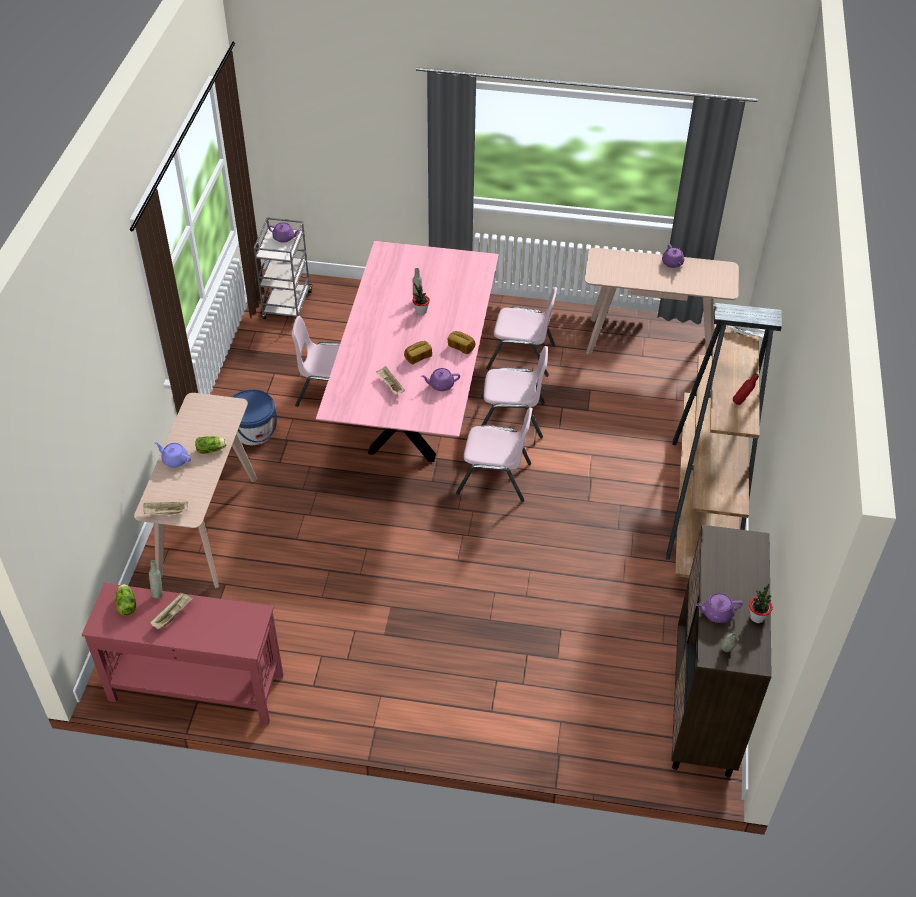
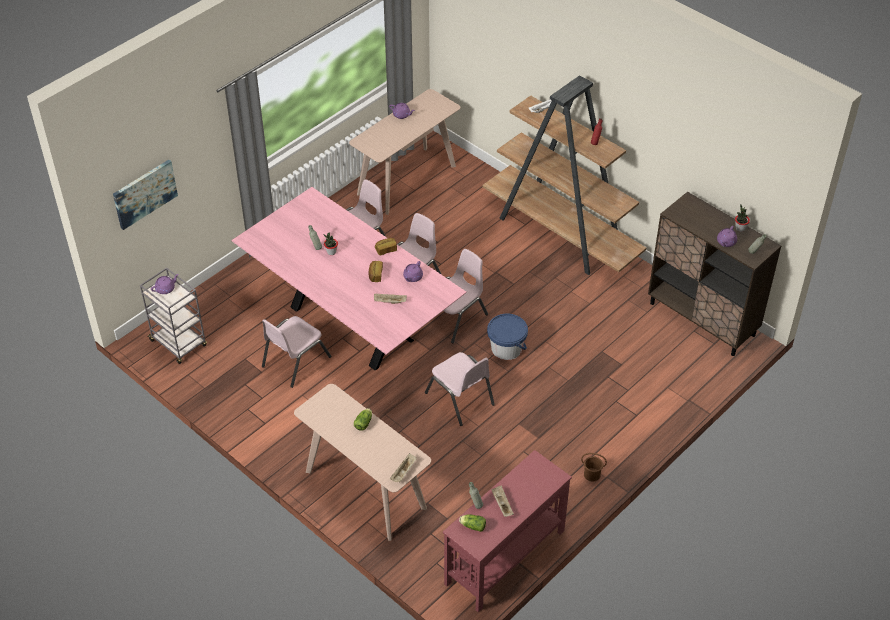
camera: 55 degrees left, 0 degrees up
(175, 460) = (356, 447): purple teapot -> none
(254, 432) = (295, 423): blue bucket -> blue bucket (506, 348)
(314, 132) = (144, 193): none -> picture
(368, 711) = (592, 474): none -> brown bucket
(385, 539) = (460, 399): none -> pink chair

